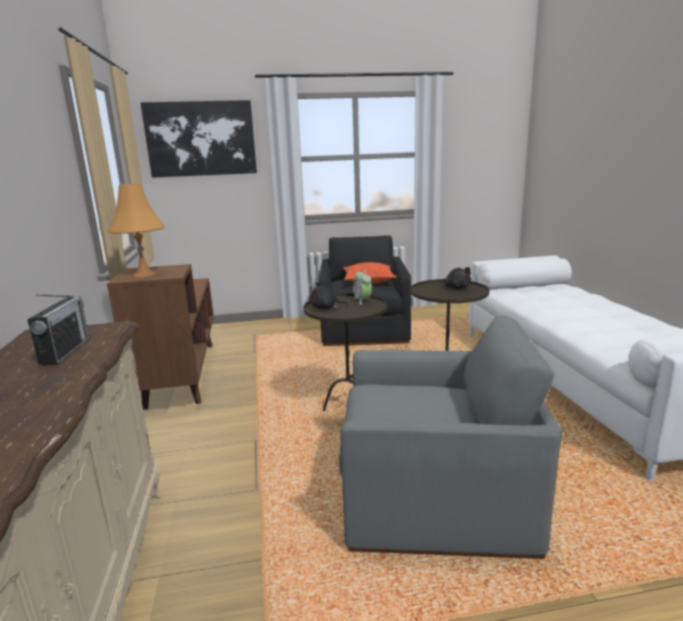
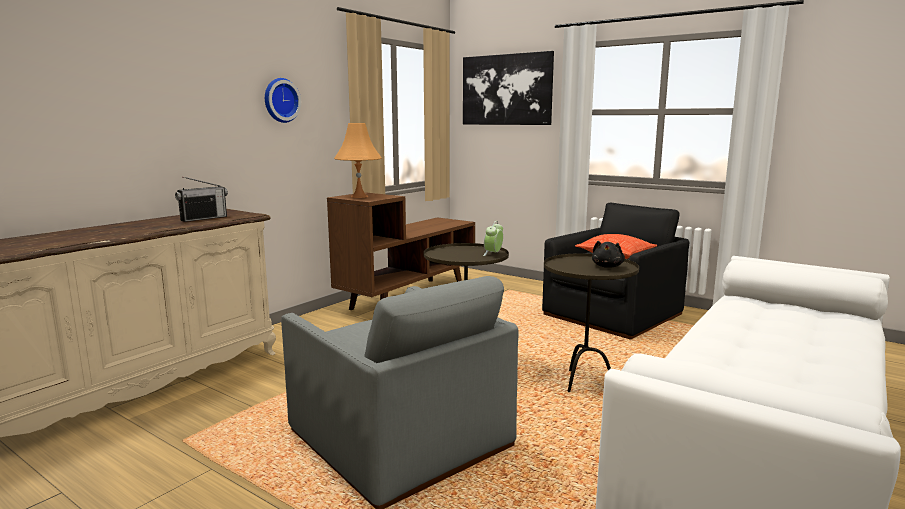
camera: 45 degrees right, 5 degrees down
(29, 159) = (280, 100): none -> wall clock
(325, 308) = (451, 251): black plush toy -> none

